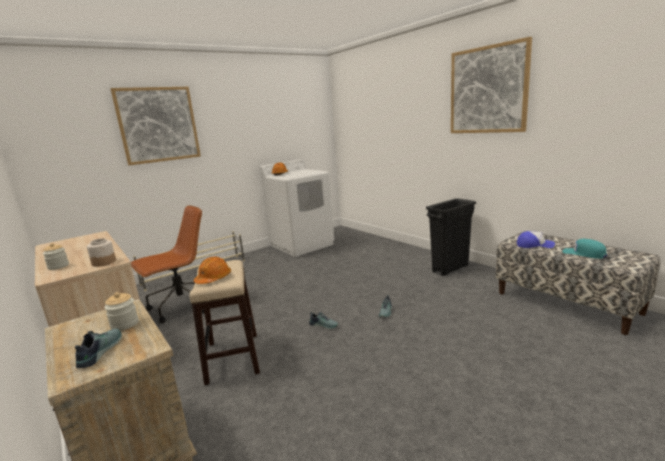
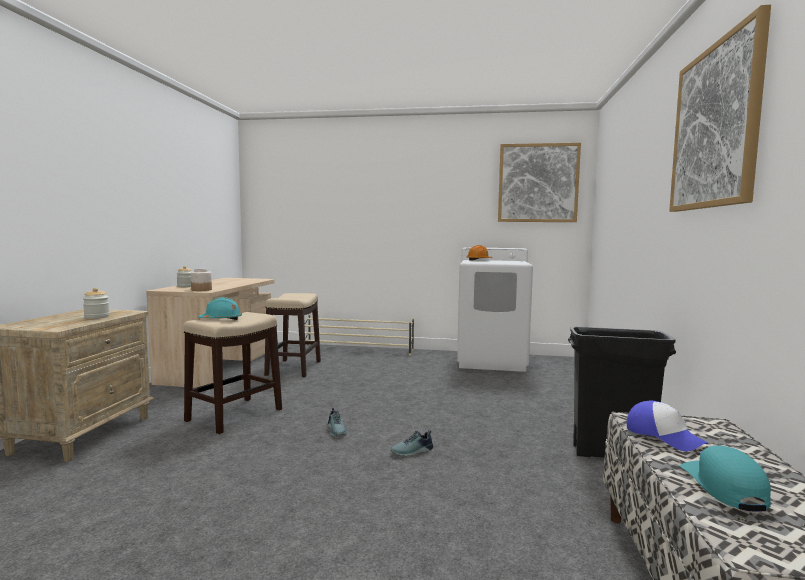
camera: 45 degrees right, 10 degrees down
(99, 352) = (48, 322): shoe -> none
(158, 125) = (358, 189): picture -> picture (538, 183)
(181, 306) = (293, 368): brown office chair -> stool
(213, 279) = (221, 320): orange hard hat -> turquoise hard hat

